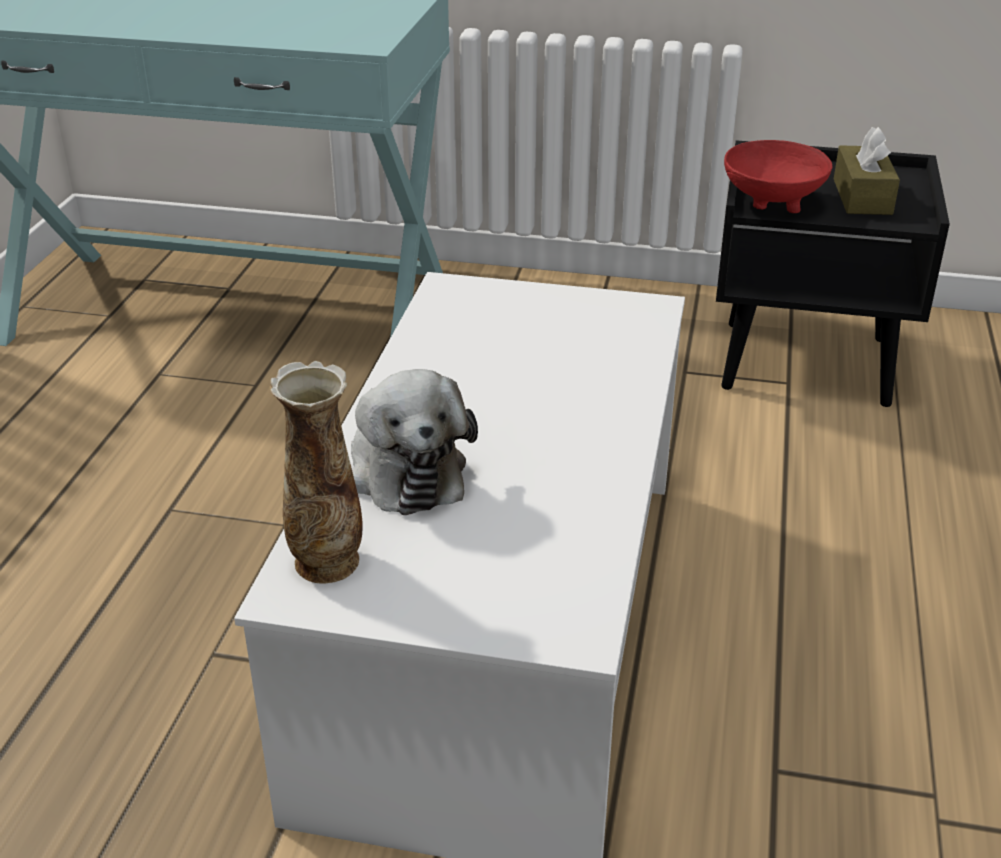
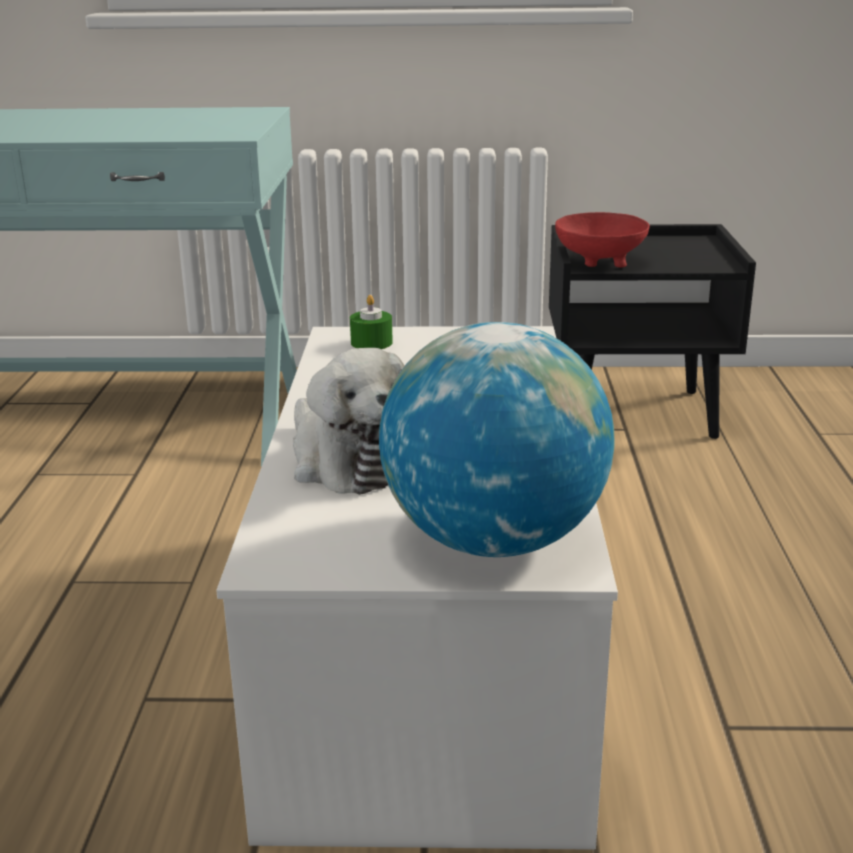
camera: 10 degrees left, 10 degrees down
(327, 563) = (297, 538): vase -> none
(481, 302) = (371, 343): none -> green candle
(516, 592) = (494, 540): none -> globe
(862, 196) = (673, 254): brown tissue box -> none

